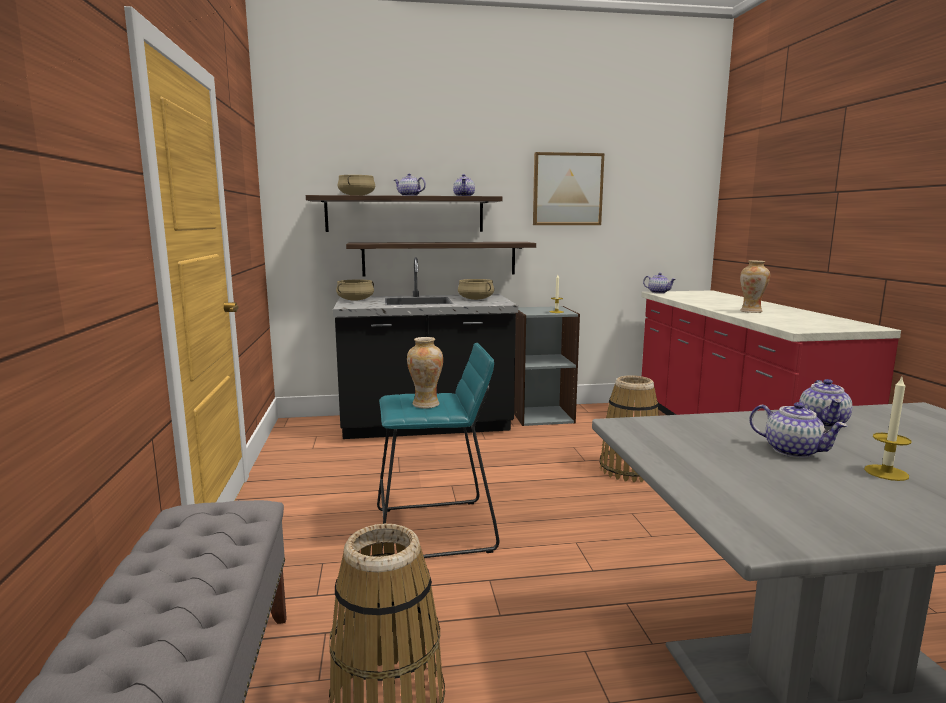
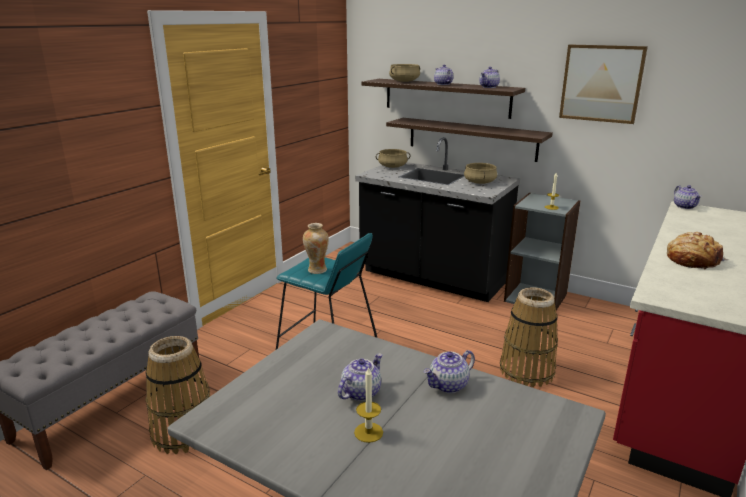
camera: 40 degrees right, 10 degrees up
(751, 311) = (692, 260): vase -> bread
(793, 451) = (361, 392): teapot -> teapot turned 135 degrees counterclockwise

